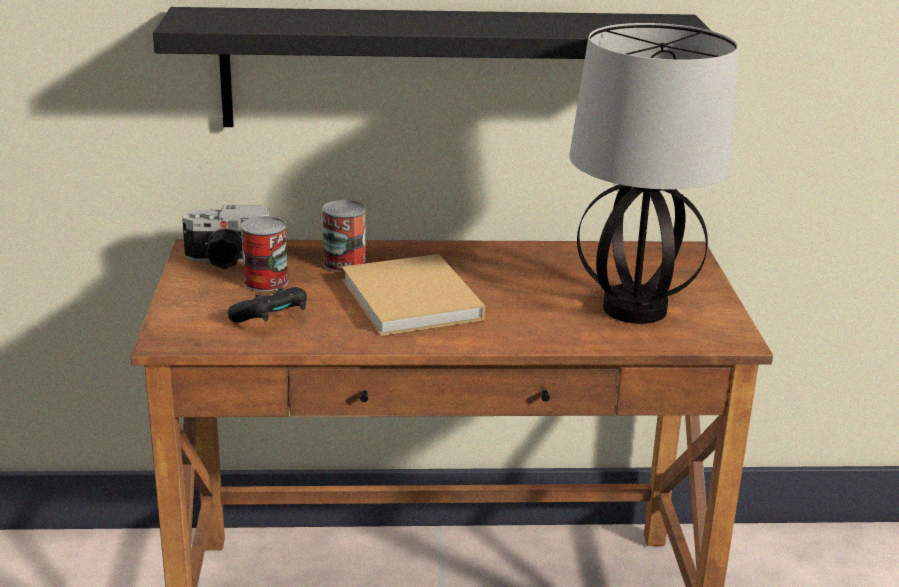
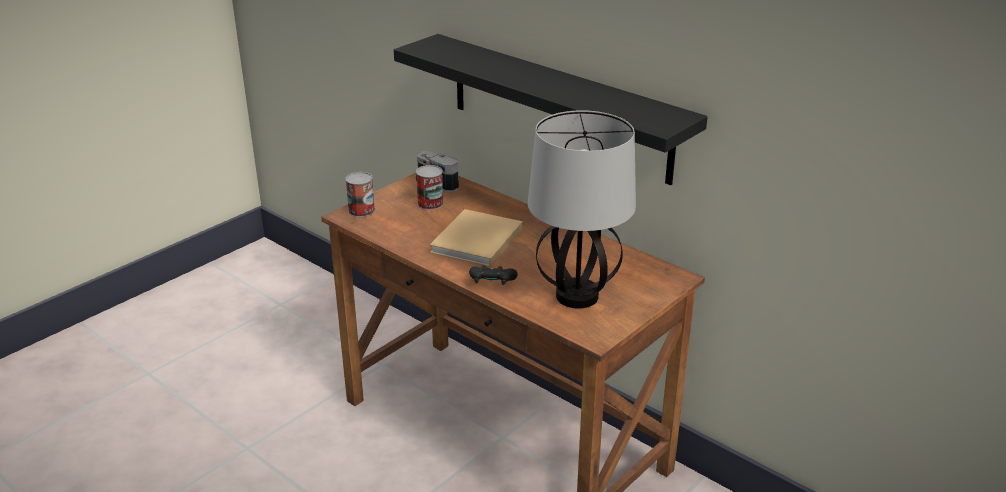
camera: 45 degrees right, 5 degrees up
(272, 320) = (400, 224): black game controller -> black game controller (492, 283)
(344, 263) = (482, 208): can -> can (361, 210)

